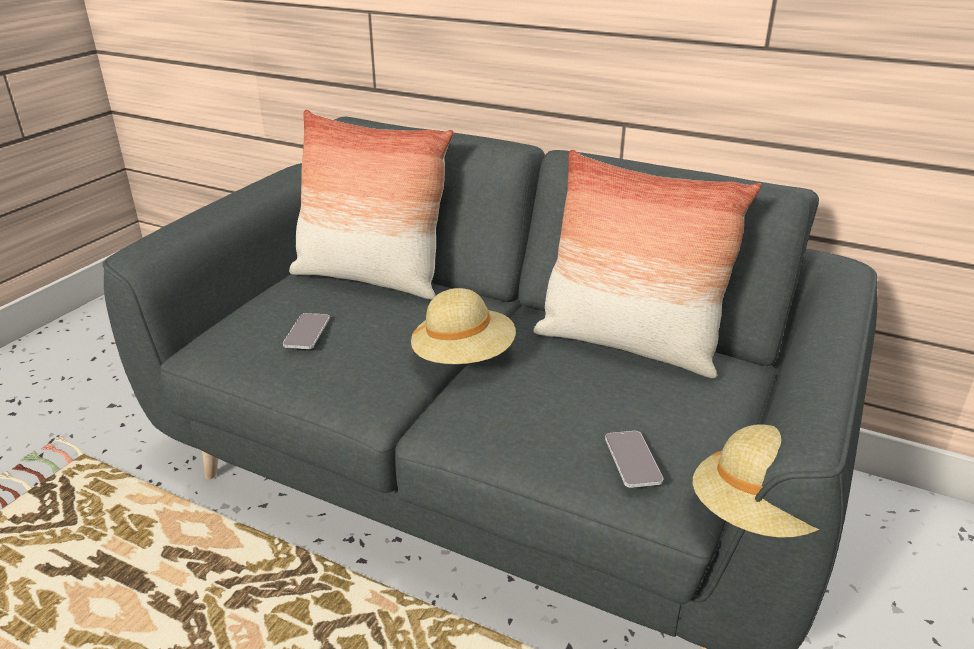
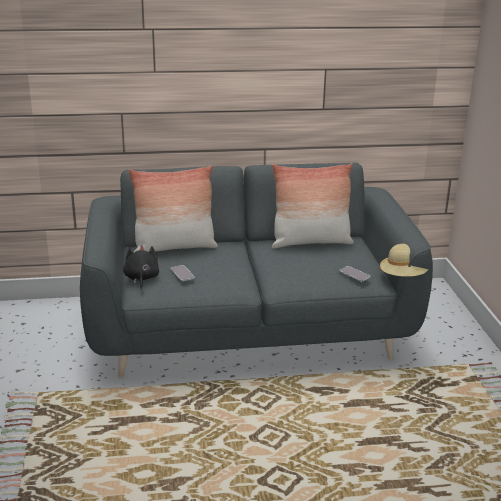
camera: 35 degrees left, 5 degrees down
(245, 318) = (141, 278): none -> black plush toy
(463, 357) = (256, 264): beige hat -> none

